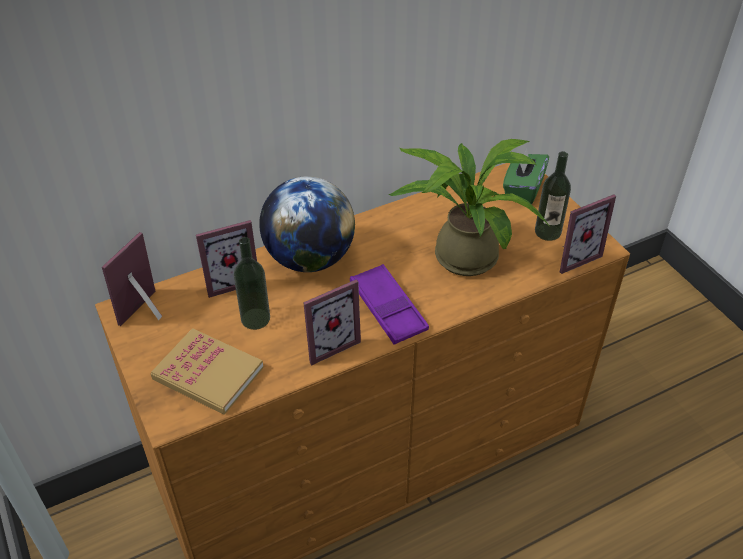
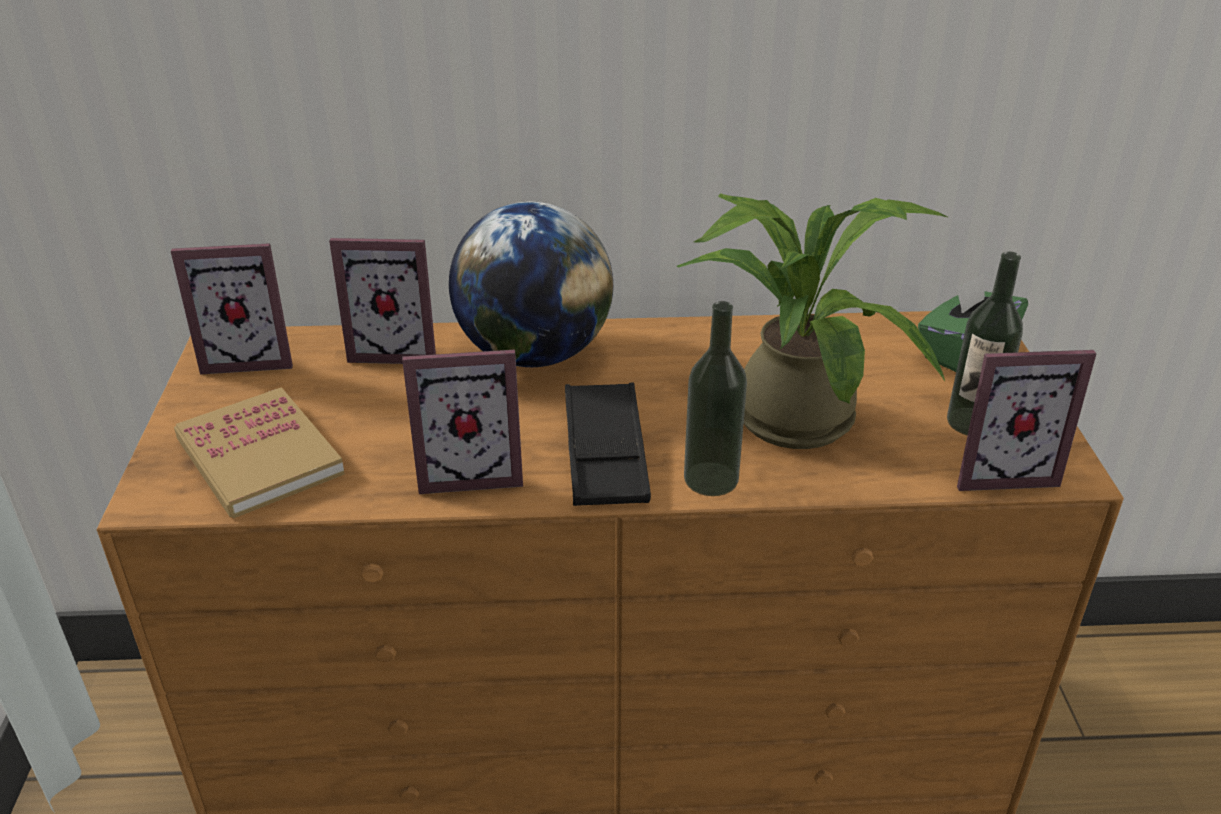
camera: 25 degrees right, 10 degrees down
(148, 312) = (250, 357): picture frame -> picture frame turned 150 degrees counterclockwise
(255, 319) = (389, 407): bottle -> bottle (711, 479)
(388, 308) = (605, 453): purple tray -> black tray

